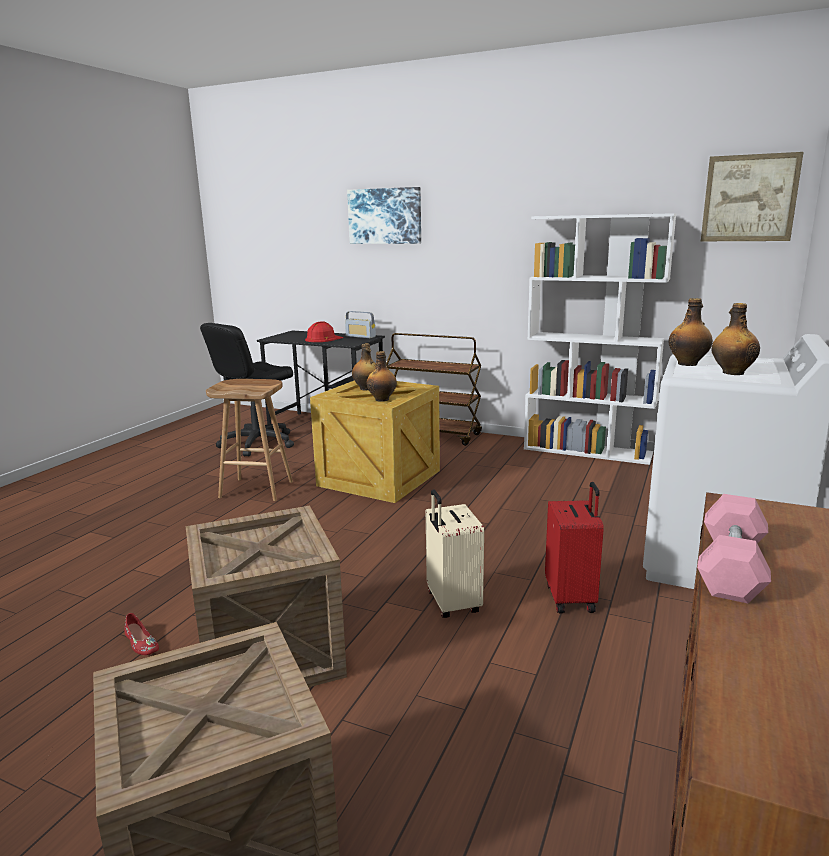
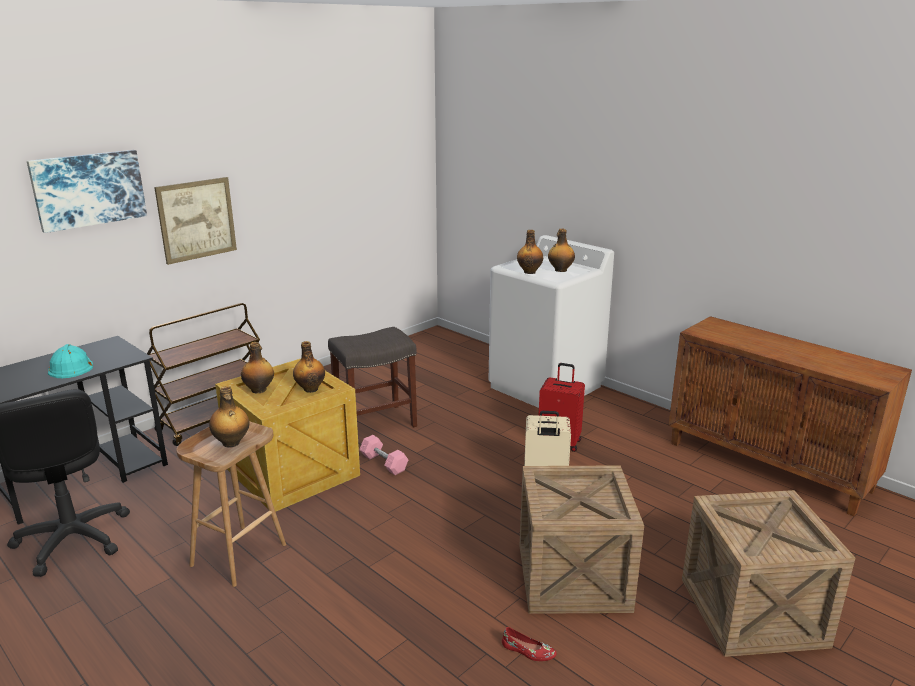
camera: 70 degrees left, 5 degrees up
(141, 643) = (528, 651): red shoe -> red shoe turned 45 degrees clockwise
(242, 388) = (231, 443): none -> bottle
(323, 339) = (71, 367): red hard hat -> turquoise hard hat
(360, 336) = (99, 347): radio -> none
(496, 488) = (376, 422): none -> grey stool
(588, 451) = (344, 367): white bookcase -> none
(731, 567) = (760, 350): pink dumbbell -> pink dumbbell (384, 463)
(749, 198) = (404, 140): picture -> picture (197, 219)

